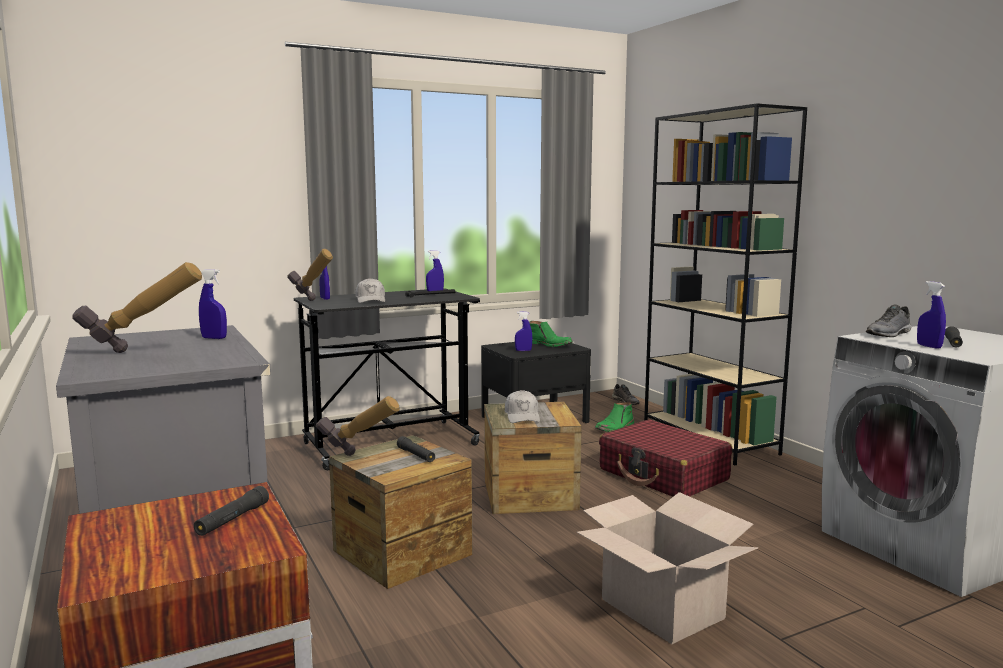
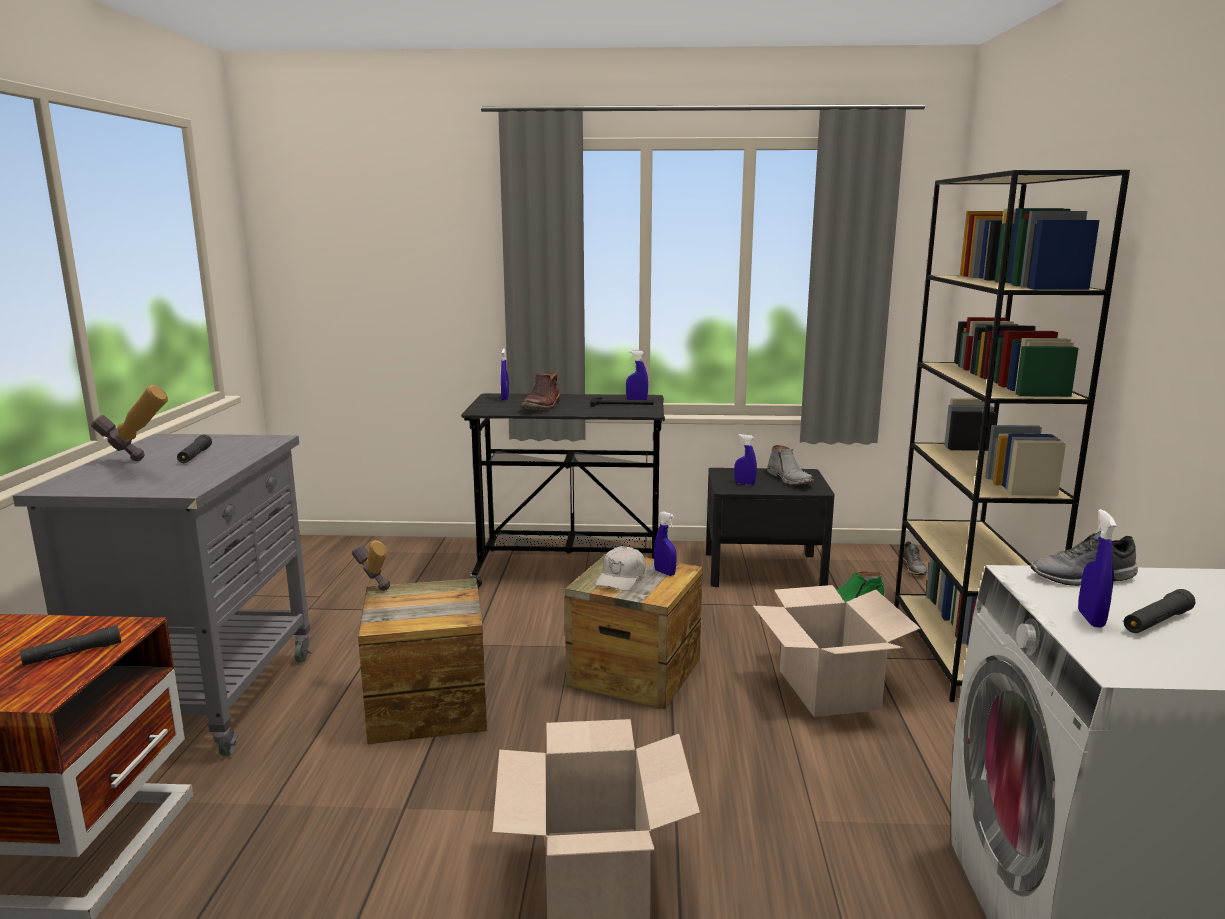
camera: 30 degrees right, 5 degrees up
(214, 338) = (240, 452): blue spray bottle -> blue spray bottle (664, 573)
(311, 304) = (476, 405): hammer -> none
(371, 300) = (542, 406): white cap -> brown boot
(416, 455) = (439, 606): black flashlight -> black flashlight (195, 456)
(549, 345) = (790, 479): green boot -> grey boot
(663, 475) = (829, 689): red suitcase -> cardboard box

